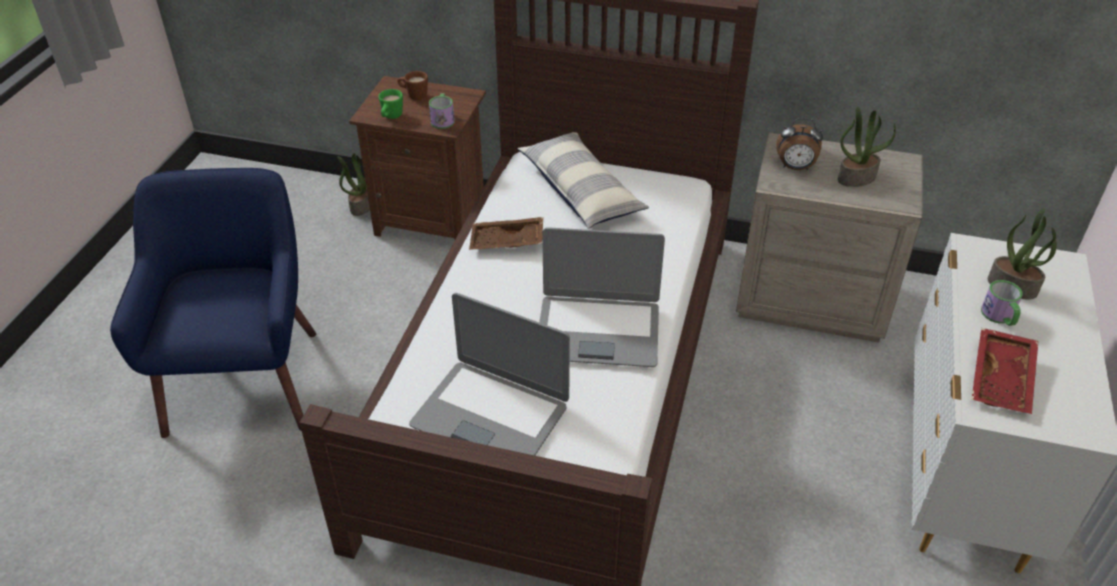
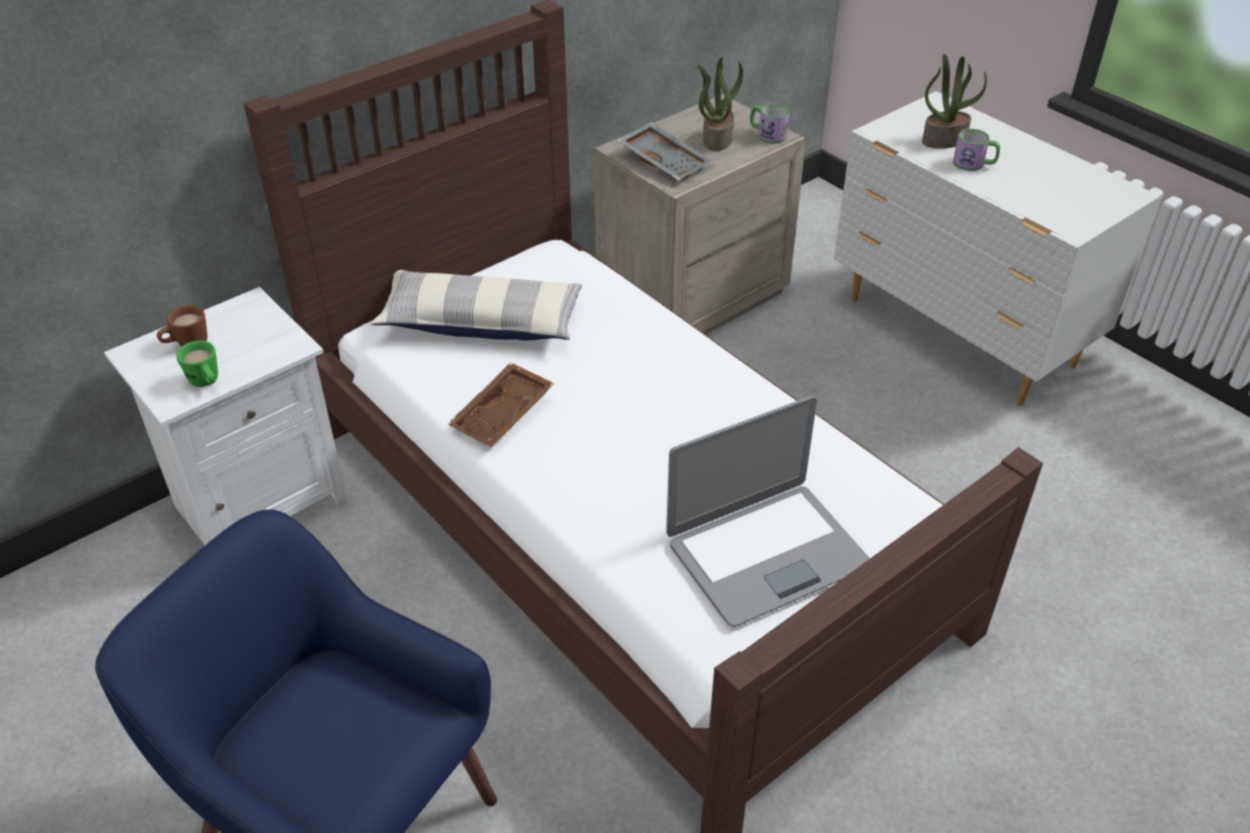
camera: 55 degrees left, 0 degrees up
(362, 205) = (146, 556): potted plant -> none
(432, 220) = (258, 503): brown nightstand -> white nightstand
(443, 119) = (271, 343): mug -> mug (767, 134)
(598, 331) = (712, 415): laptop -> none
(795, 167) = (665, 161): alarm clock -> grey tray
(1003, 380) = (1046, 200): red tray -> none

